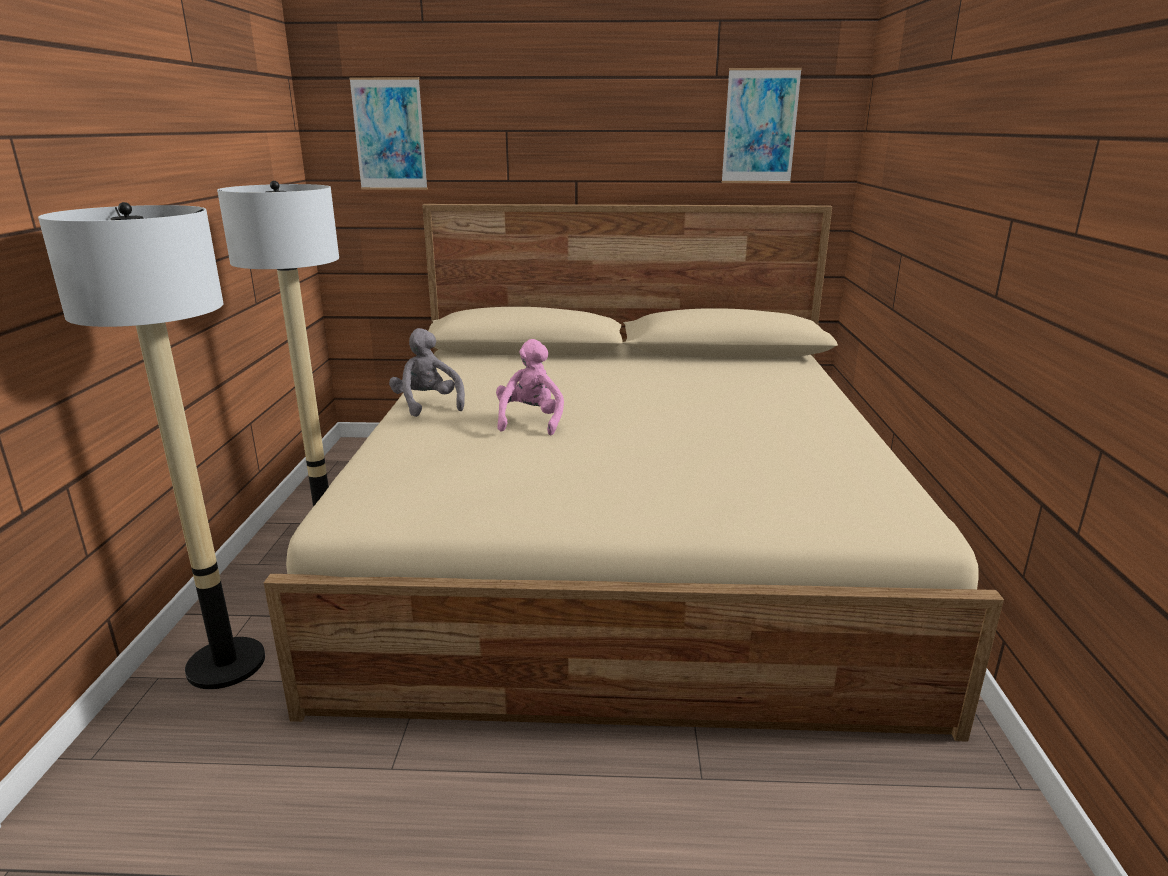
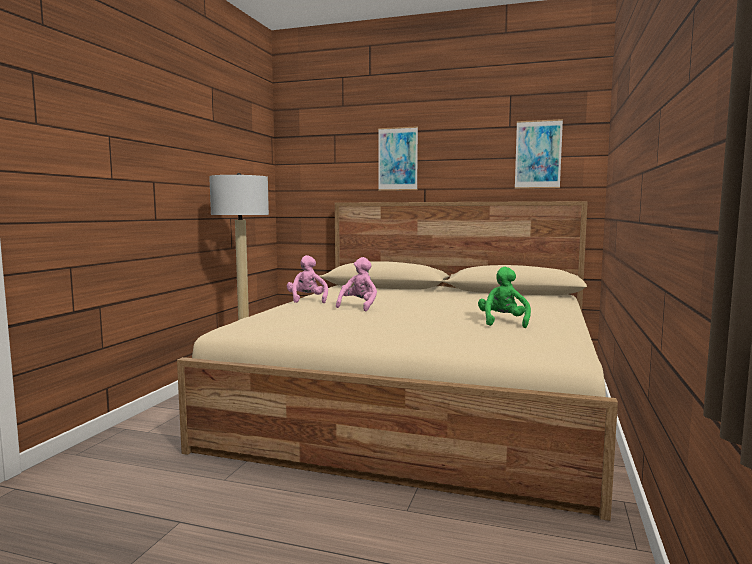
camera: 15 degrees right, 15 degrees down
(226, 663) = (162, 427): floor lamp -> none
(389, 134) = (321, 165): picture -> picture (397, 159)
(427, 405) = (307, 300): grey plush toy -> pink plush toy
(771, 442) = (503, 322): none -> green plush toy

